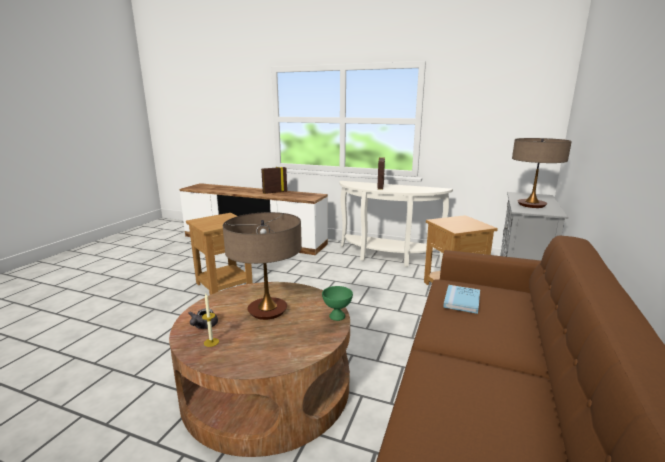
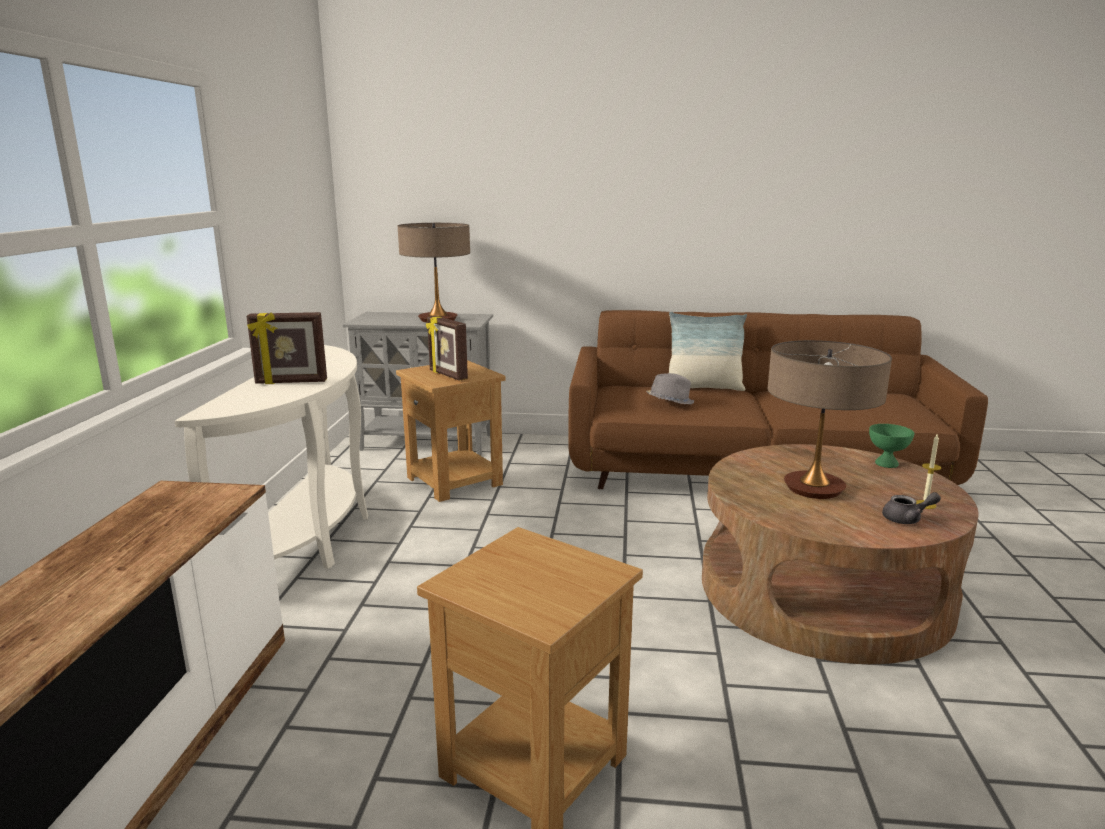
camera: 105 degrees left, 0 degrees up
(274, 192) = (77, 571): picture frame -> picture frame (447, 375)
(336, 316) = (773, 451): green bowl -> green bowl (887, 464)
(462, 300) = (669, 401): blue book -> grey hat
(523, 331) = (704, 388): none -> pillow

